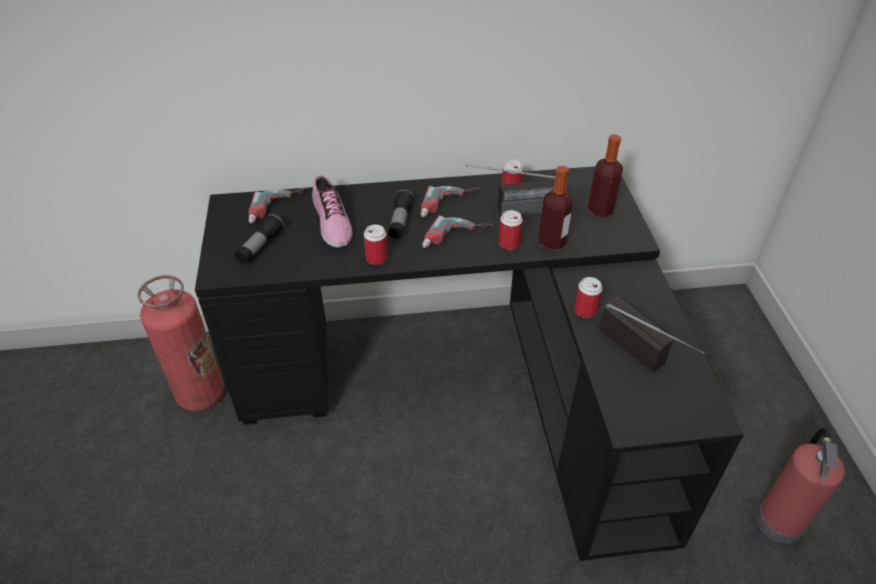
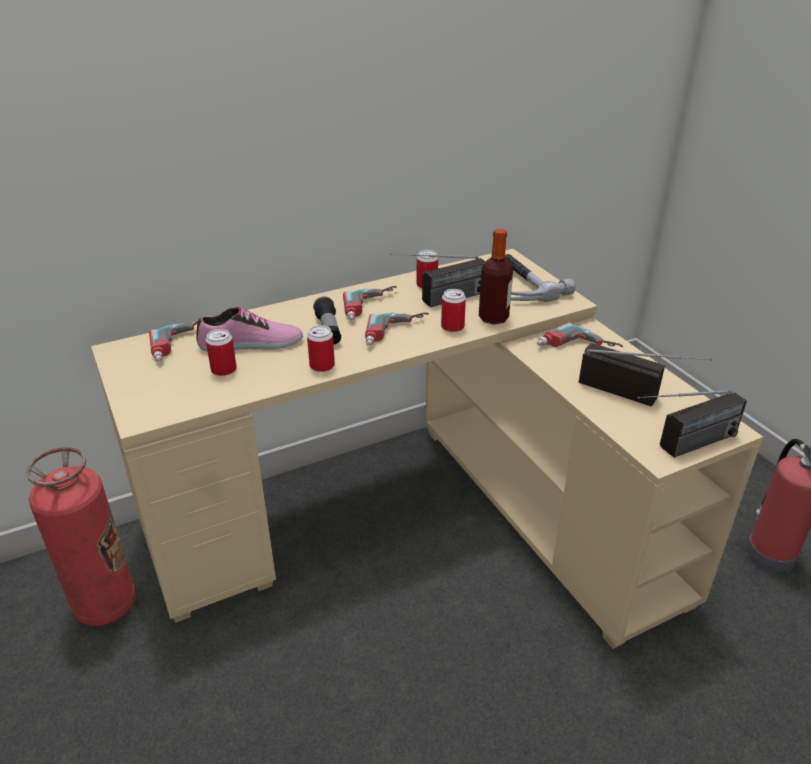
camera: 20 degrees left, 10 degrees down
(260, 246) = (181, 382): flashlight -> none
(331, 221) = (251, 344): shoe -> shoe turned 60 degrees counterclockwise
(470, 387) = (420, 514): black desk -> beige desk
(585, 310) = (556, 371): can -> can (224, 370)
(600, 210) = (522, 284): bottle -> hammer
(619, 291) = (577, 349): none -> power drill
(655, 424) = (682, 448): none -> radio

